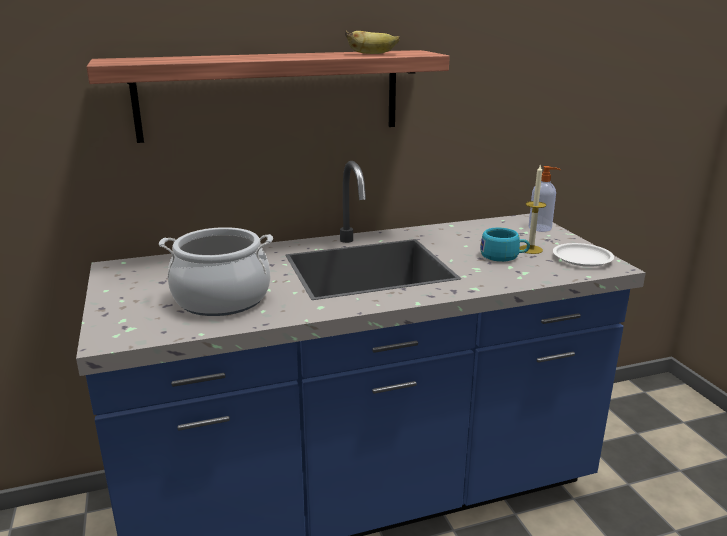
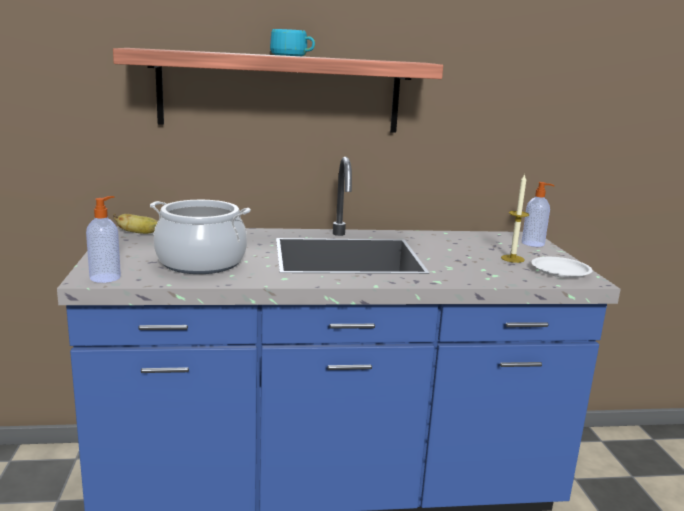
camera: 10 degrees right, 5 degrees down
(126, 334) = (106, 277): none -> soap dispenser
(372, 54) = (372, 59): banana -> banana (139, 233)
(504, 256) = (482, 261): turquoise cup -> turquoise cup (292, 55)

